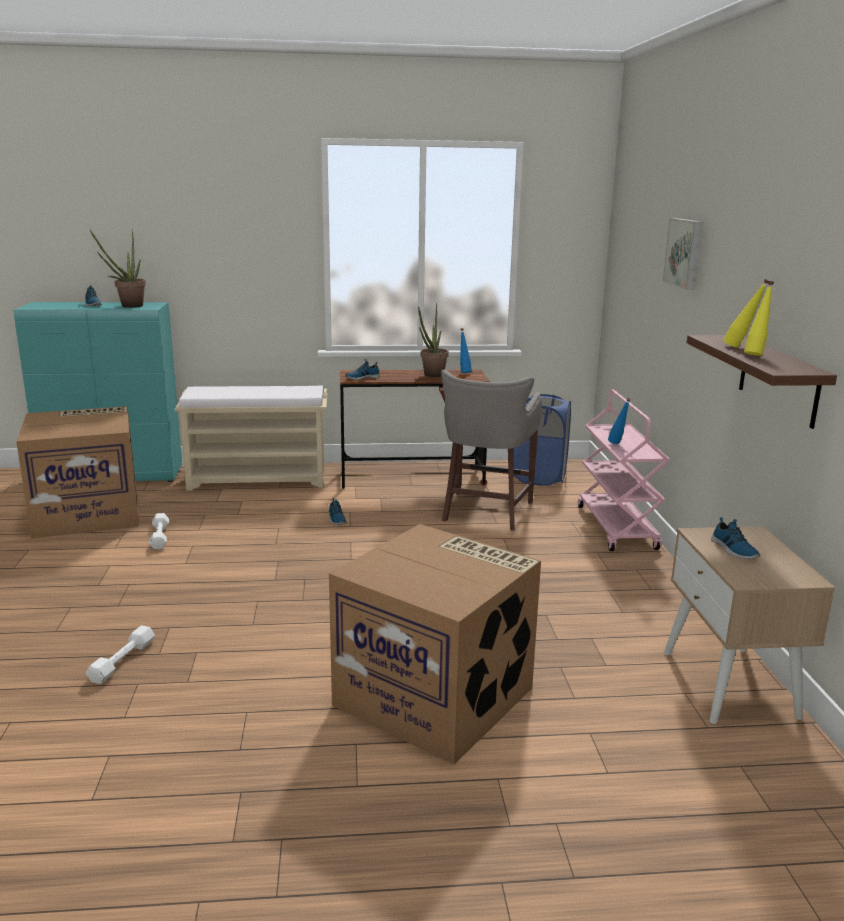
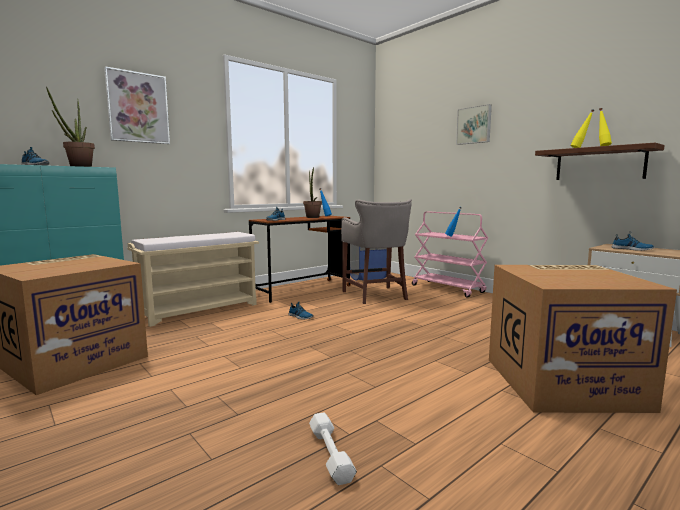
camera: 35 degrees left, 10 degrees down
(160, 536) = (182, 358): white dumbbell -> none
(207, 225) = (138, 107): none -> picture

